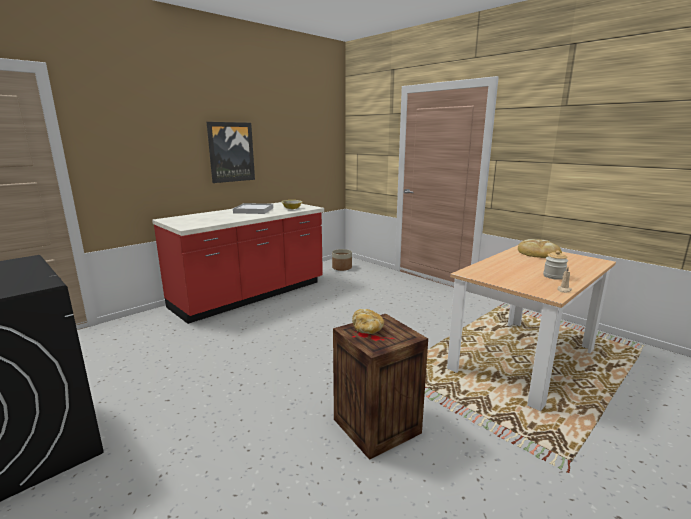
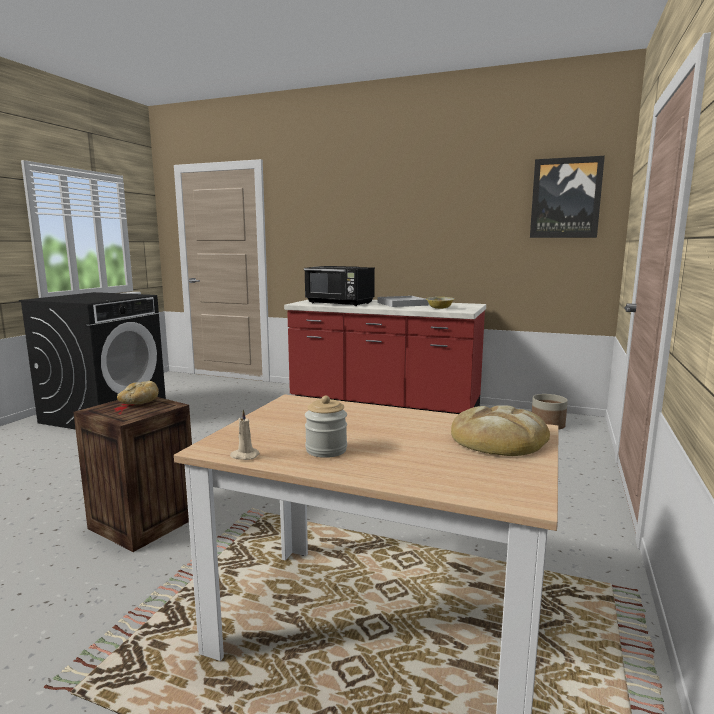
camera: 65 degrees right, 5 degrees down
(215, 219) = (340, 303): none -> black microwave
(231, 152) = (411, 233): picture -> picture (565, 198)

